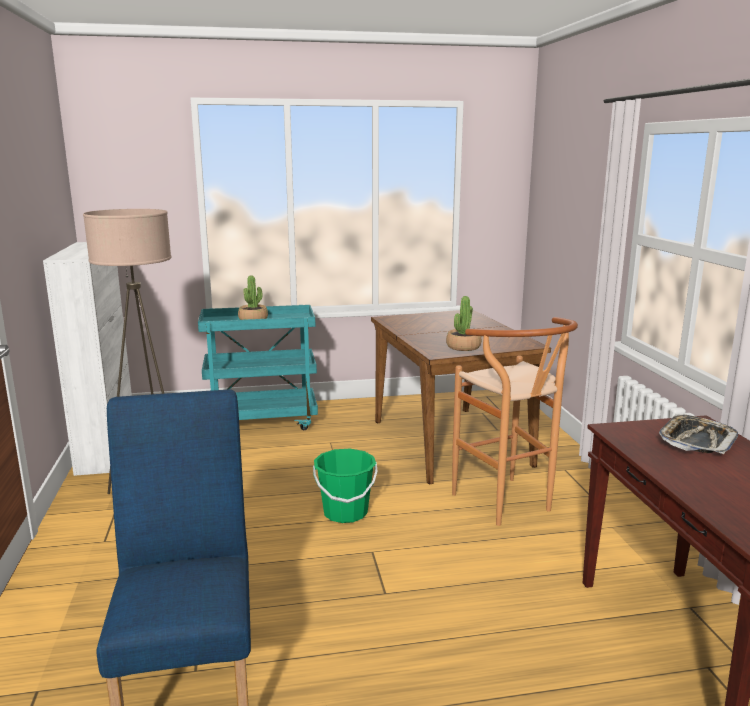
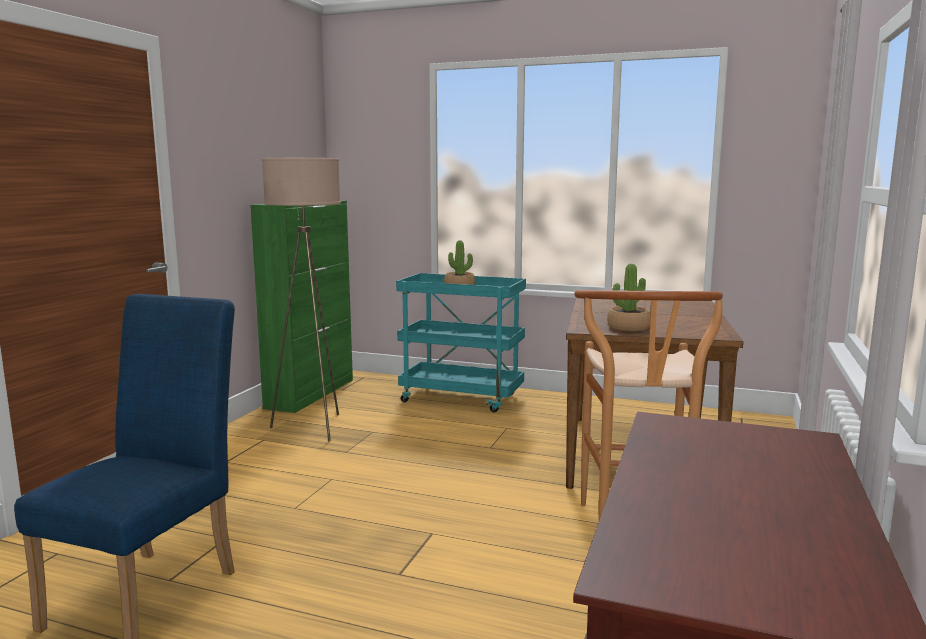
camera: 30 degrees right, 5 degrees down
(107, 447) = (311, 393): white cabinet -> green cabinet
(345, 512) = (447, 492): green bucket -> none
(696, 440) = (761, 454): tray -> none

